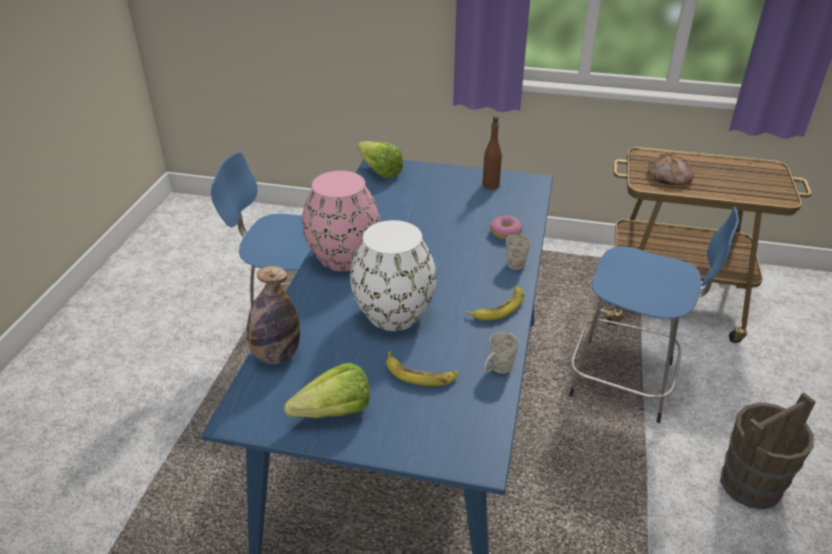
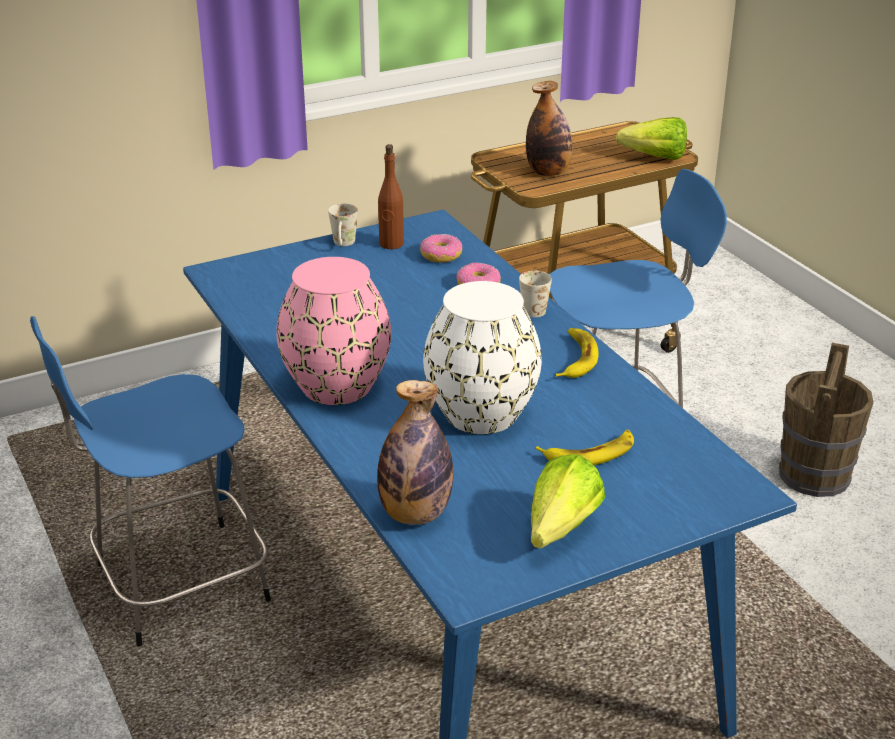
camera: 40 degrees left, 5 degrees down
(378, 170) = (227, 277): lettuce -> lettuce (649, 157)
(497, 370) = (654, 413): white mug -> white mug (343, 245)
(509, 204) = (441, 255): none -> donut
(669, 177) = (548, 172): bread -> bottle

